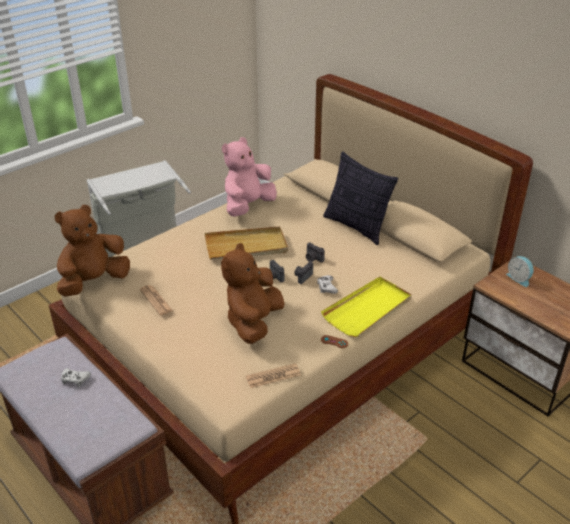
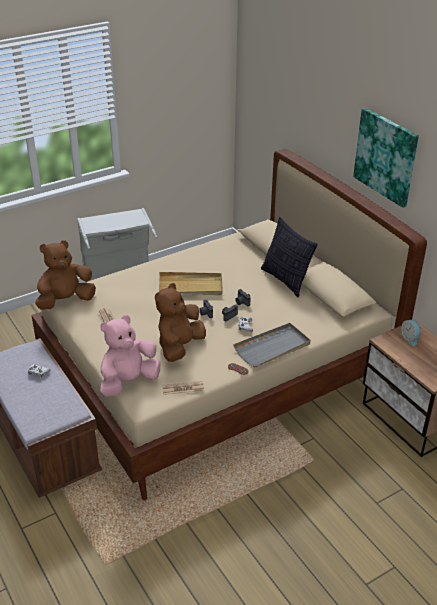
camera: 10 degrees right, 0 degrees up
(248, 206) = (201, 253): pink plush toy -> pink plush toy (128, 382)
(368, 309) = (272, 347): yellow tray -> grey tray
(470, 64) = (386, 156): none -> picture

